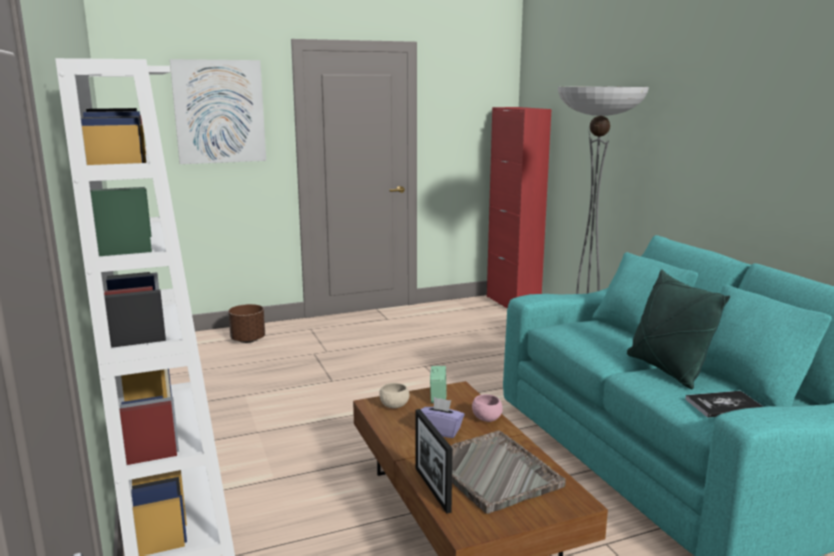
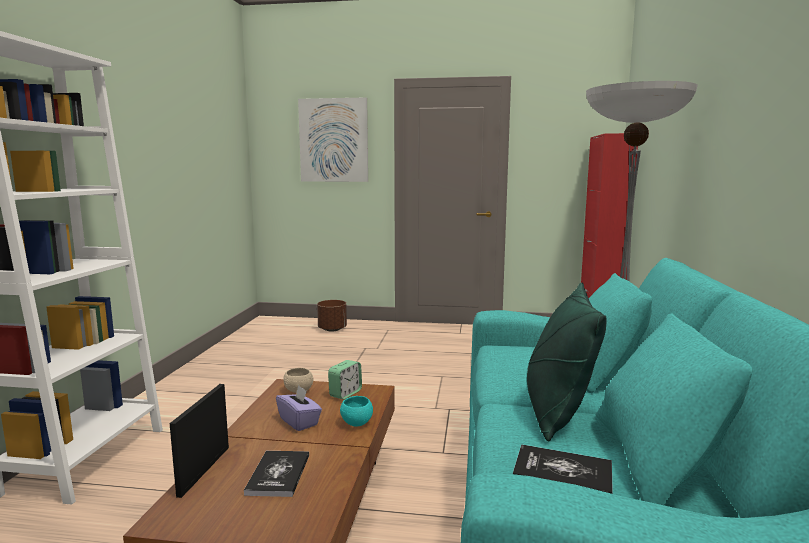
camera: 30 degrees right, 5 degrees down
(486, 419) = (356, 423): pink bowl -> turquoise bowl
(493, 473) = (278, 474): grey tray -> book

